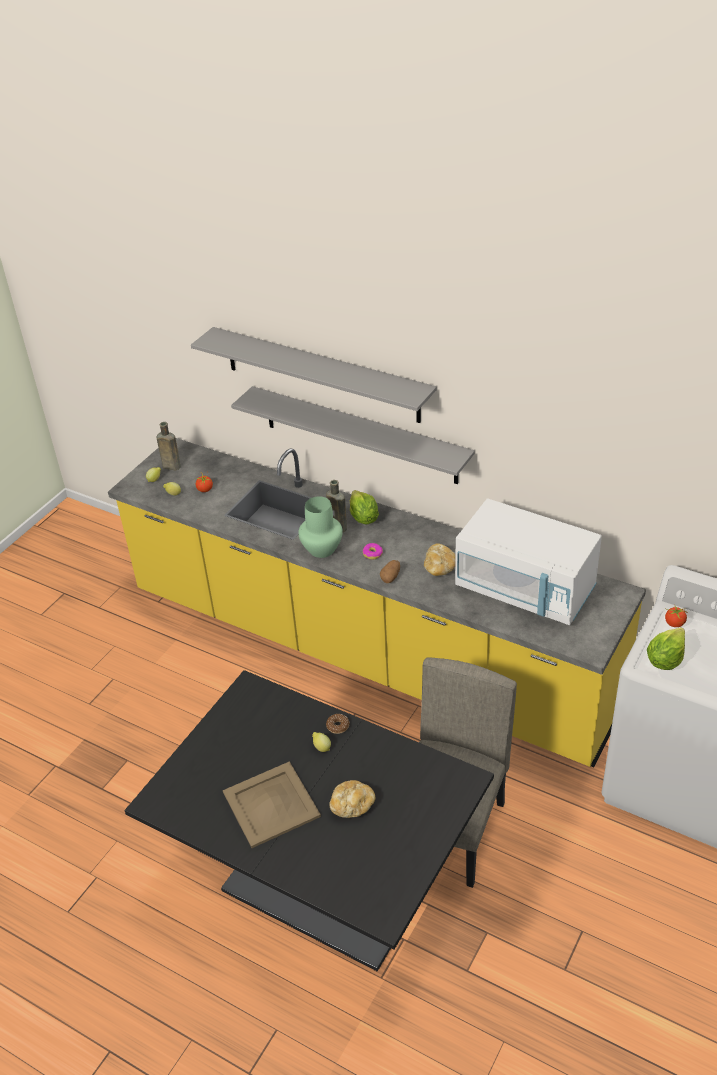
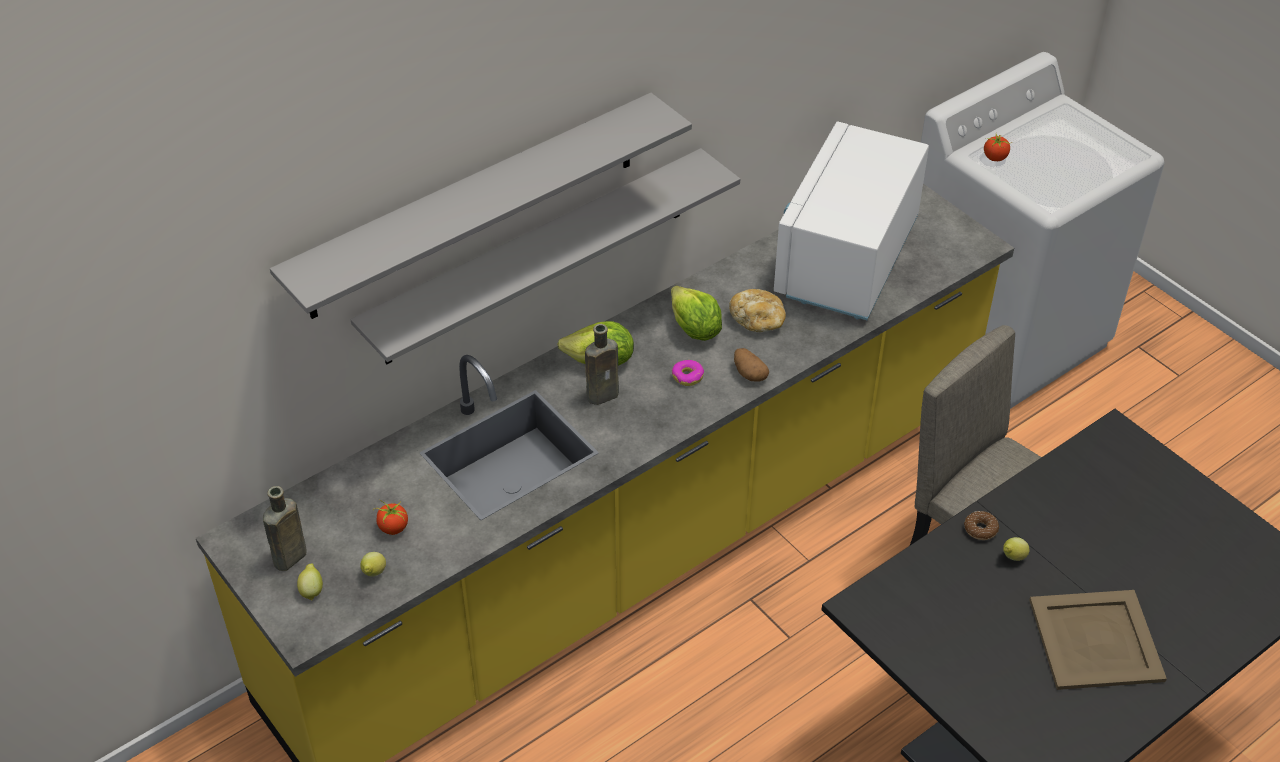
camera: 70 degrees left, 5 degrees up
(321, 550) = (644, 427): green vase -> none
(352, 805) = (1124, 555): bread -> none
(525, 589) = (845, 259): white microwave -> white microwave turned 150 degrees clockwise
(665, 660) = (1049, 186): lettuce -> lettuce (694, 329)

